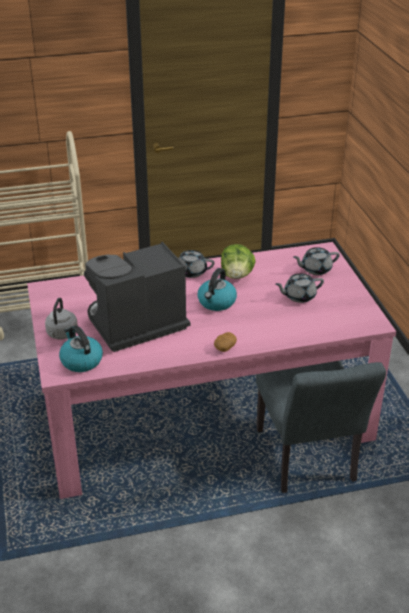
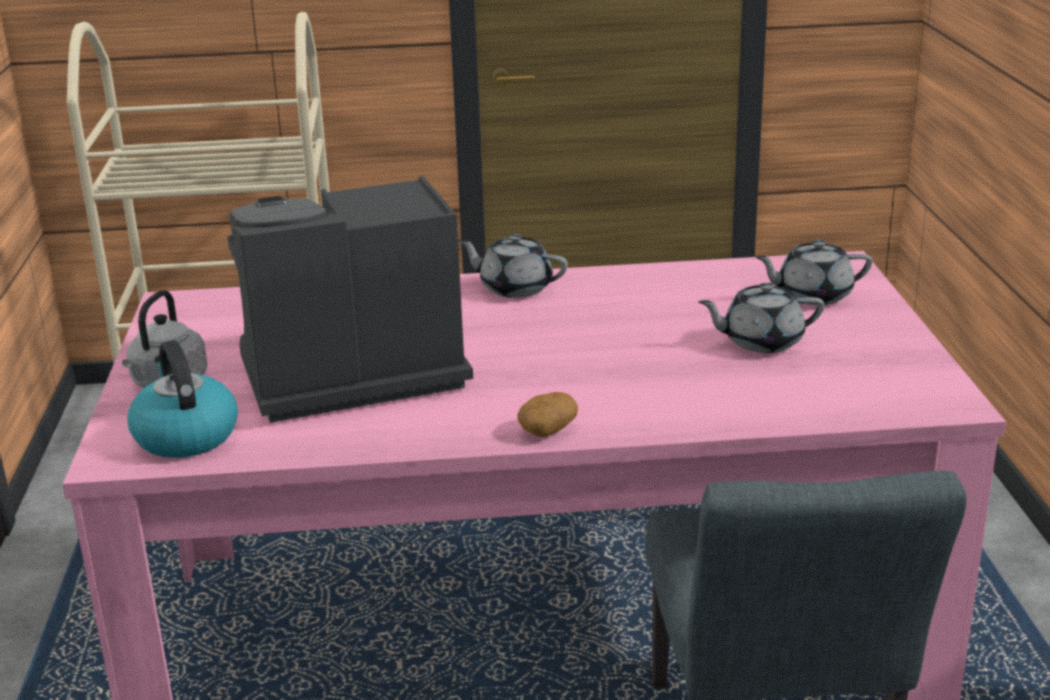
camera: 10 degrees right, 10 degrees down
(216, 302) = (556, 344): kettle -> none
(237, 275) = (621, 298): lettuce -> none

